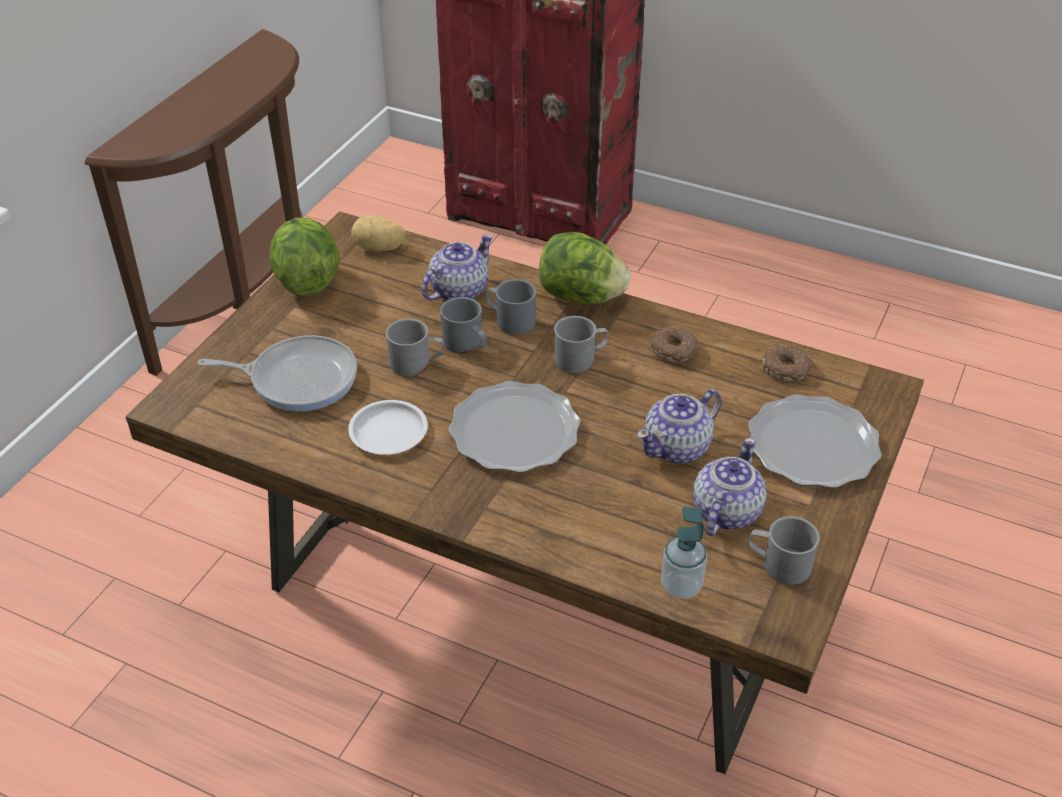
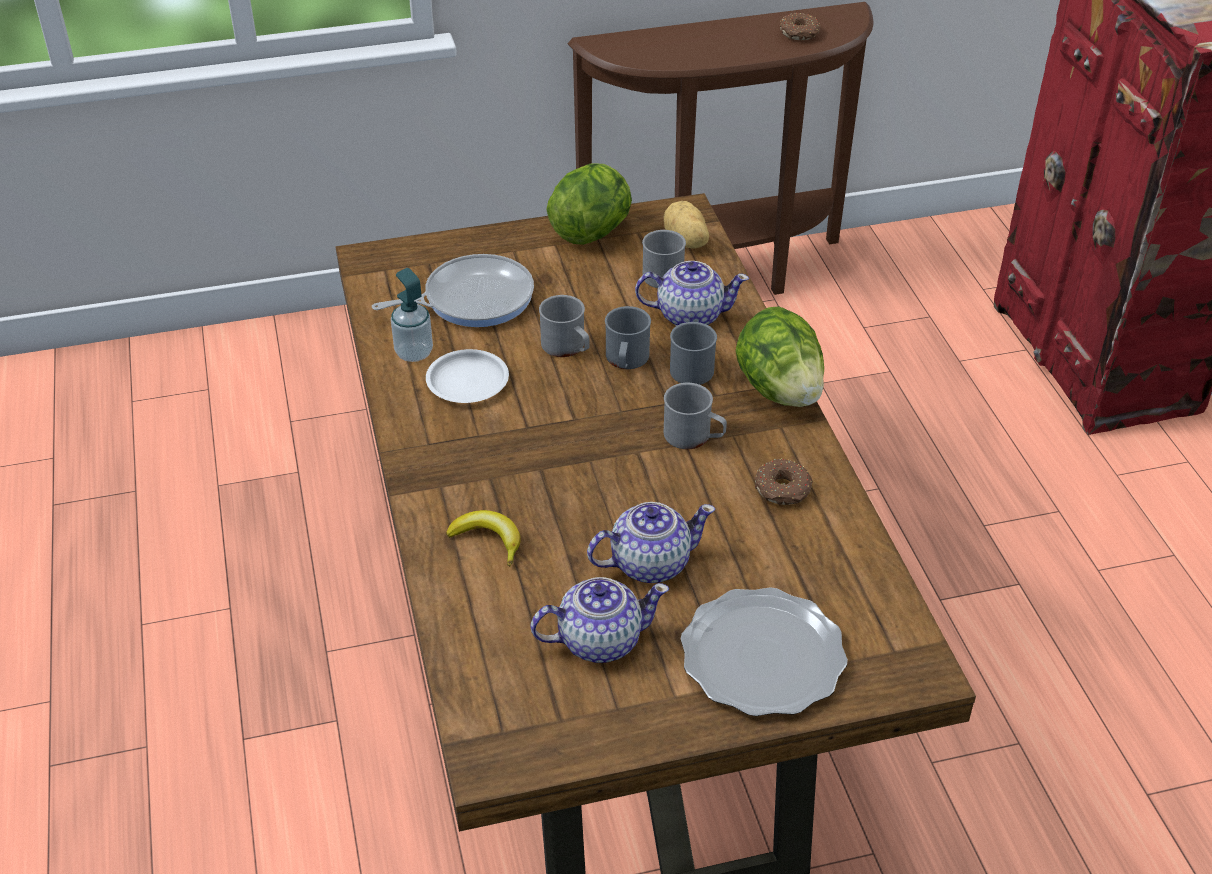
camera: 50 degrees right, 0 degrees up
(298, 379) = (472, 299): frying pan -> frying pan turned 75 degrees counterclockwise
(514, 431) = (551, 450): plate -> none
(571, 513) = (488, 540): none -> banana
(678, 448) = (649, 563): teapot -> teapot turned 150 degrees clockwise
(681, 586) = (473, 659): soap dispenser -> soap dispenser (414, 353)
(779, 564) = (570, 713): grey mug -> grey mug (660, 272)
(787, 369) = (855, 581): donut -> donut (799, 33)

